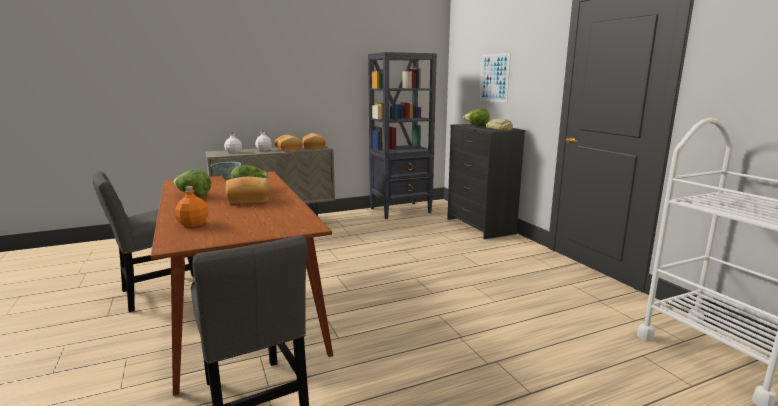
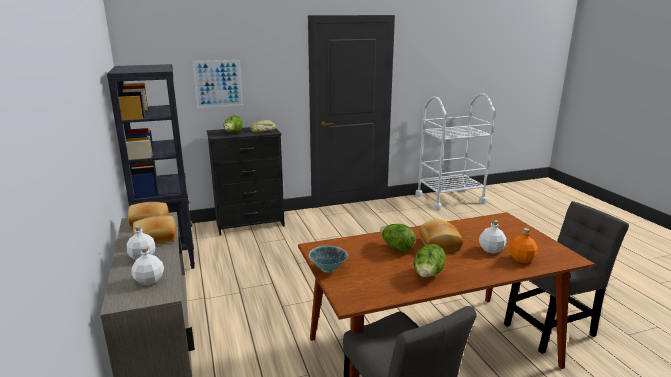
camera: 85 degrees left, 5 degrees up
(223, 215) = (491, 250): none -> white bottle

